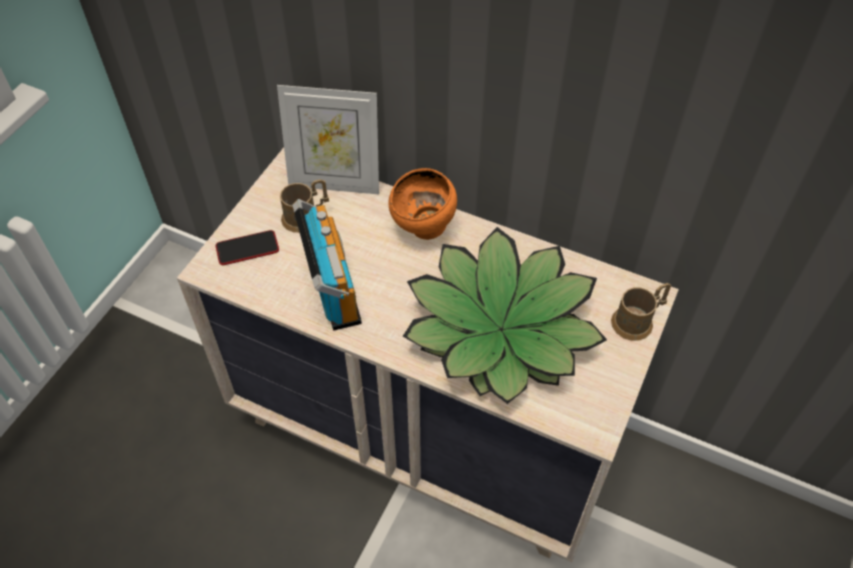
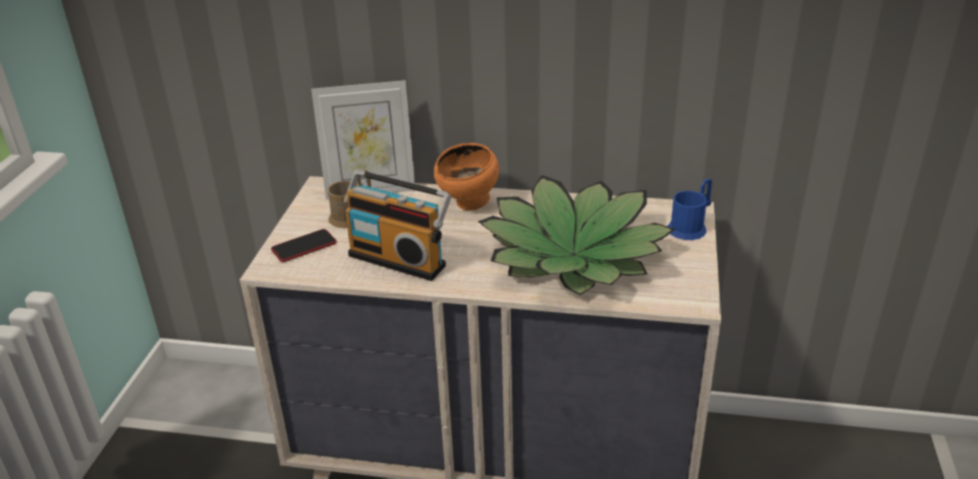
camera: 15 degrees left, 20 degrees down
(331, 289) = (399, 258): radio -> radio turned 150 degrees clockwise
(637, 321) = (690, 227): brown mug -> blue mug

